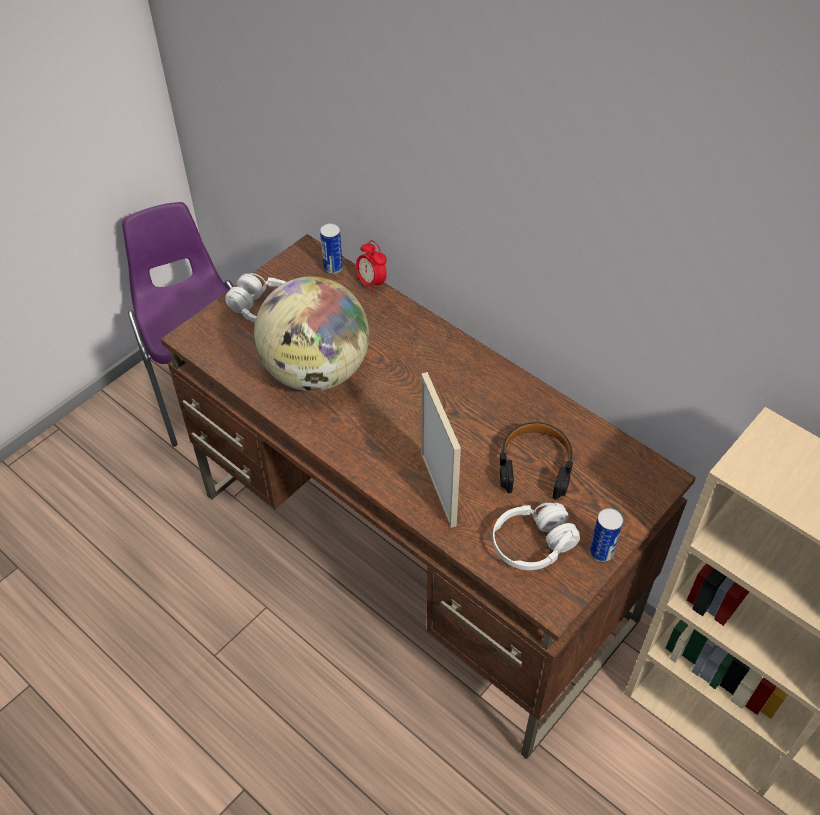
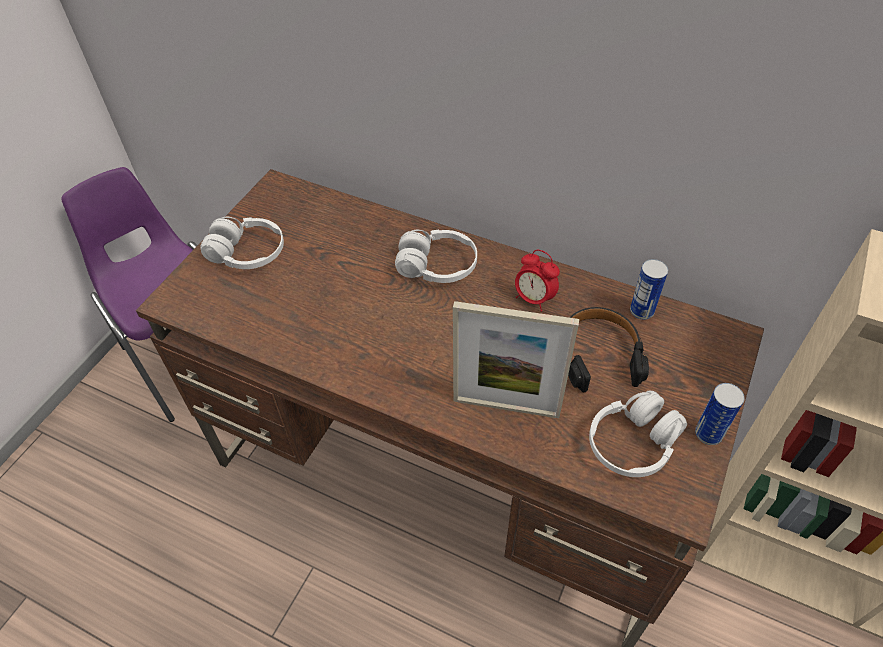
camera: 15 degrees left, 0 degrees up
(316, 371) = (325, 307): globe -> none
(333, 268) = (309, 197): can -> can (641, 311)
(371, 283) = (355, 204): alarm clock -> alarm clock (534, 299)
(424, 356) = (437, 266): none -> white headphones
(438, 489) = (506, 407): picture frame -> picture frame turned 135 degrees clockwise

